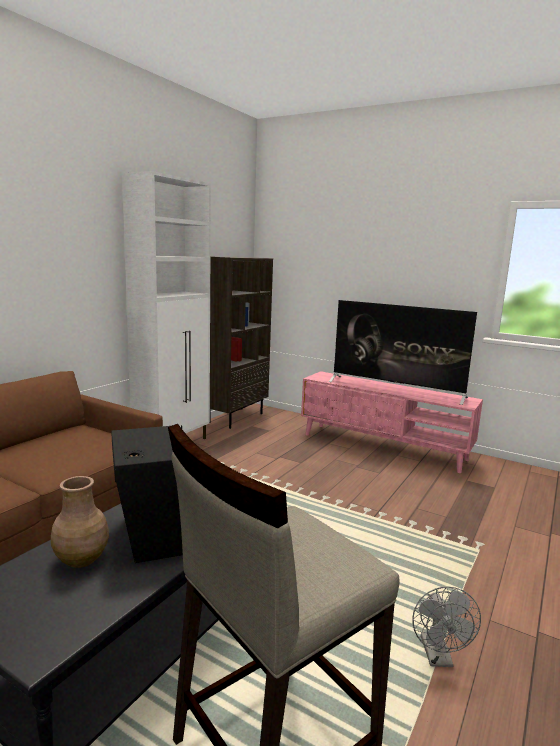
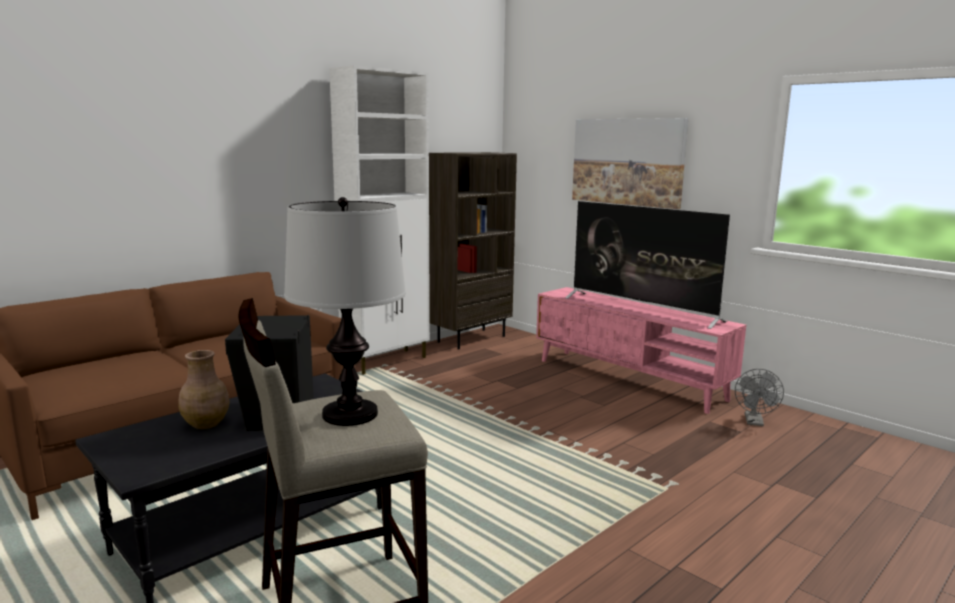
camera: 15 degrees right, 0 degrees up
(299, 547) = (350, 414): none -> table lamp
(372, 267) = (627, 161): none -> picture
(438, 658) = (545, 570): grey fan -> grey fan (754, 422)

